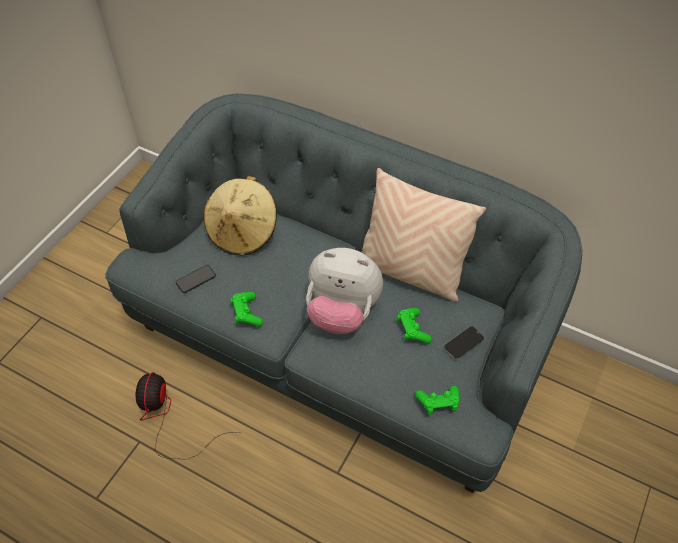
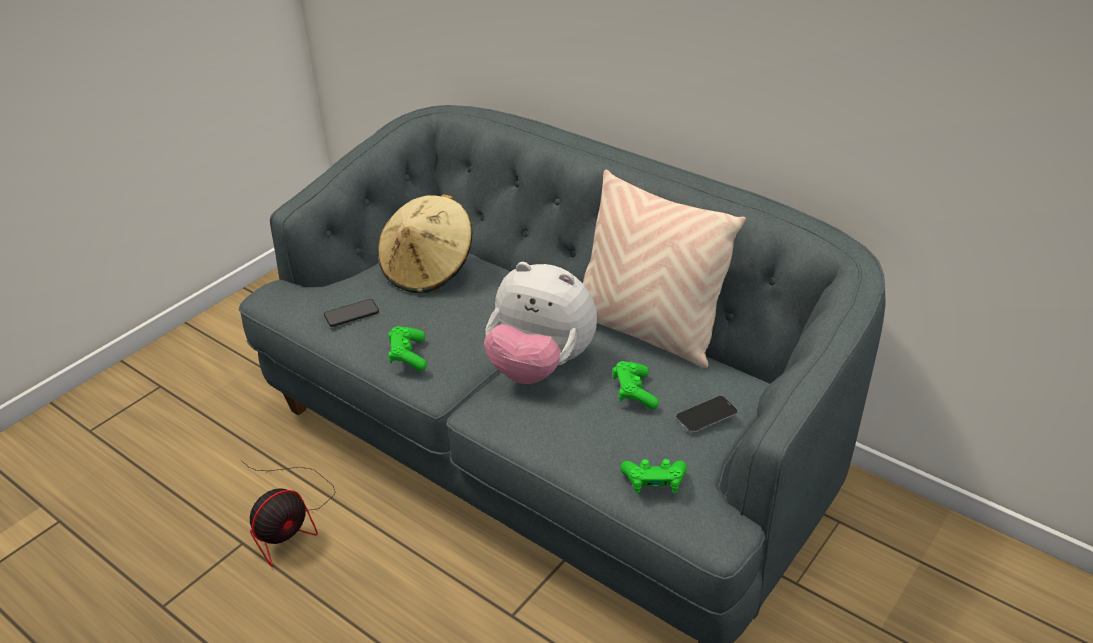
camera: 10 degrees right, 15 degrees down
(168, 419) = (289, 520): fan -> fan turned 150 degrees counterclockwise

